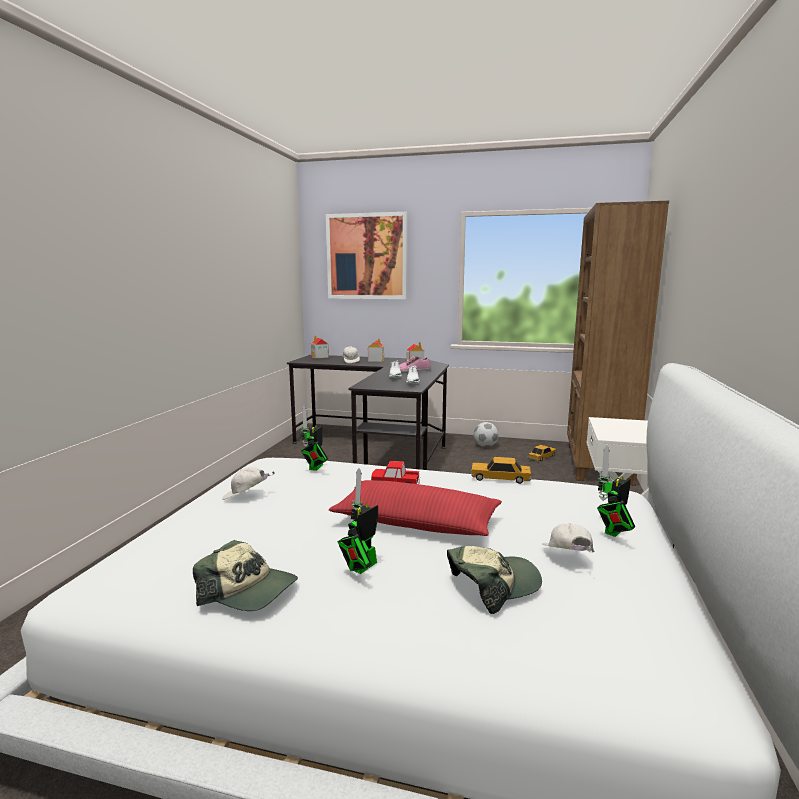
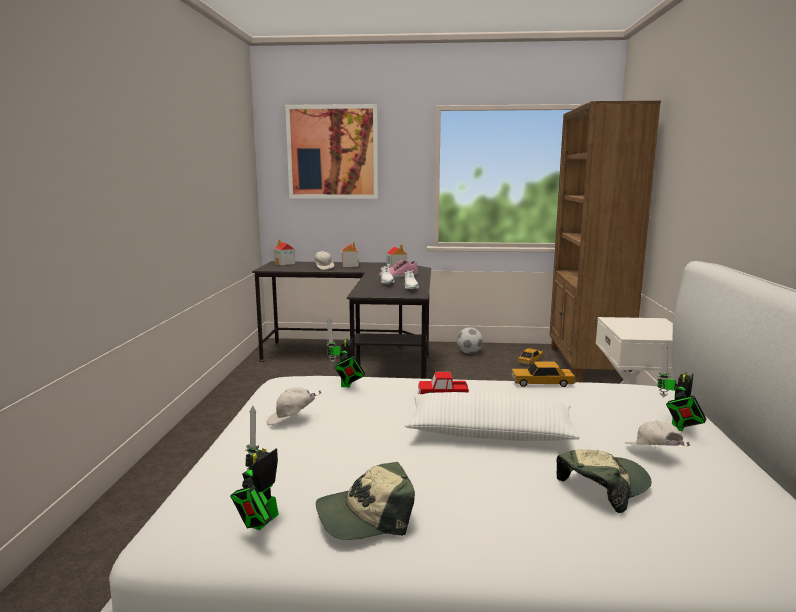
camera: 10 degrees left, 0 degrees up
(248, 591) = (366, 516): cap -> cap turned 150 degrees clockwise
(361, 568) = (465, 482): toy robot -> toy robot (260, 523)
(416, 522) = (490, 433): red pillow -> white pillow

